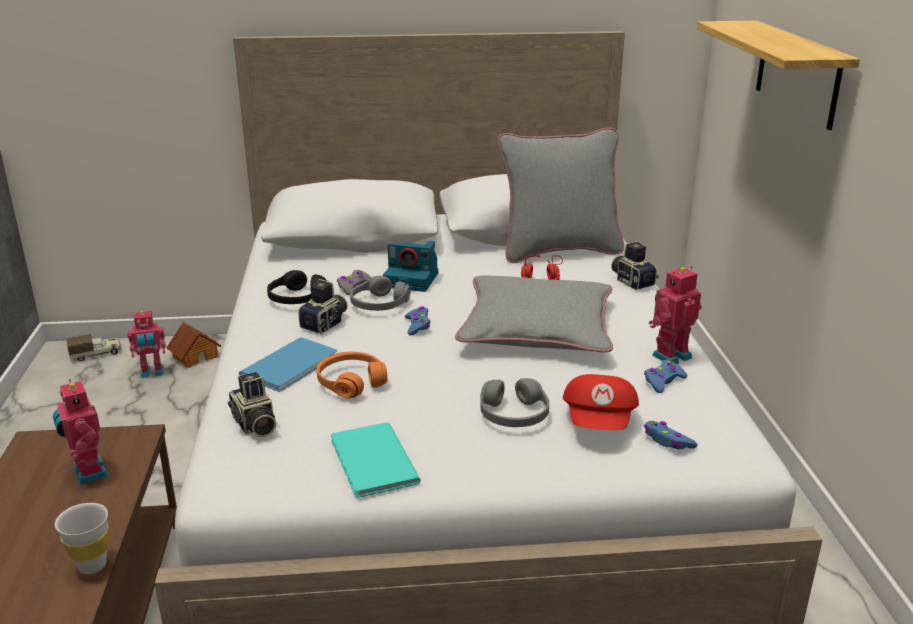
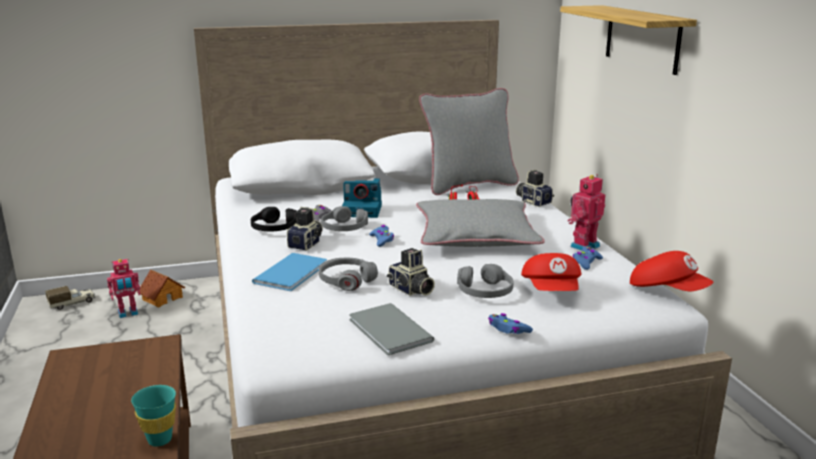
camera: 10 degrees left, 5 degrees down
(88, 473) = (127, 374): toy robot -> none
(92, 565) = (160, 439): white cup -> turquoise cup
(254, 425) = (280, 315): camera -> camera (411, 290)
(351, 382) = (346, 280): orange headphones -> grey headphones
(371, 463) = (389, 331): turquoise book -> grey book
(667, 441) = (607, 299): blue game controller -> blue game controller (508, 329)
(755, 436) = (667, 290): none -> red cap

